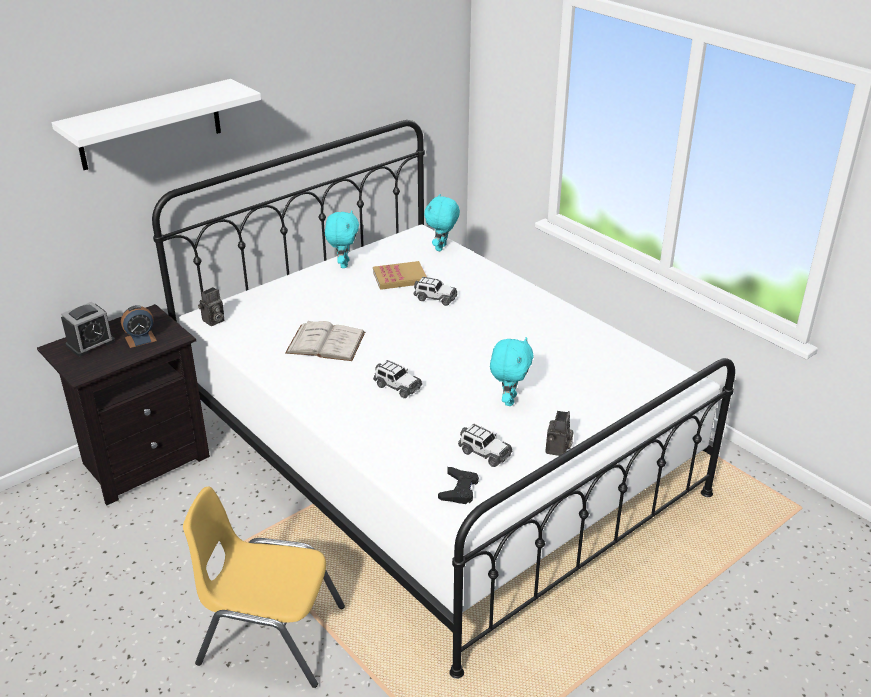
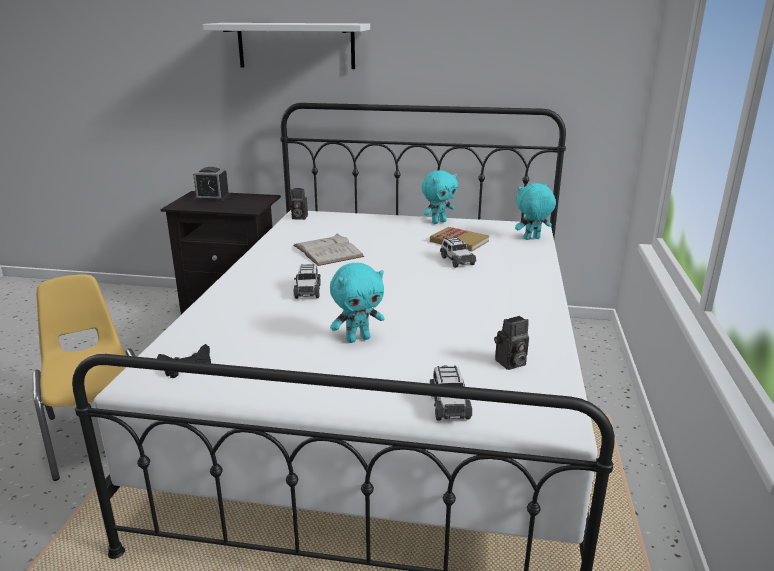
camera: 50 degrees right, 10 degrees down
(140, 339) = (235, 204): alarm clock -> none
(484, 453) = (258, 357): toy car -> toy car (449, 405)
(558, 450) = (309, 391): camera -> camera (510, 363)

